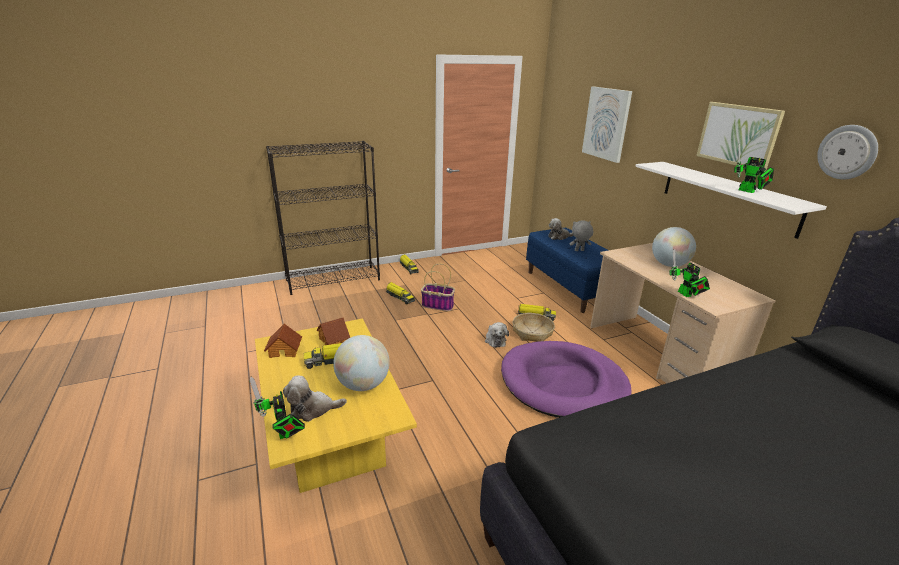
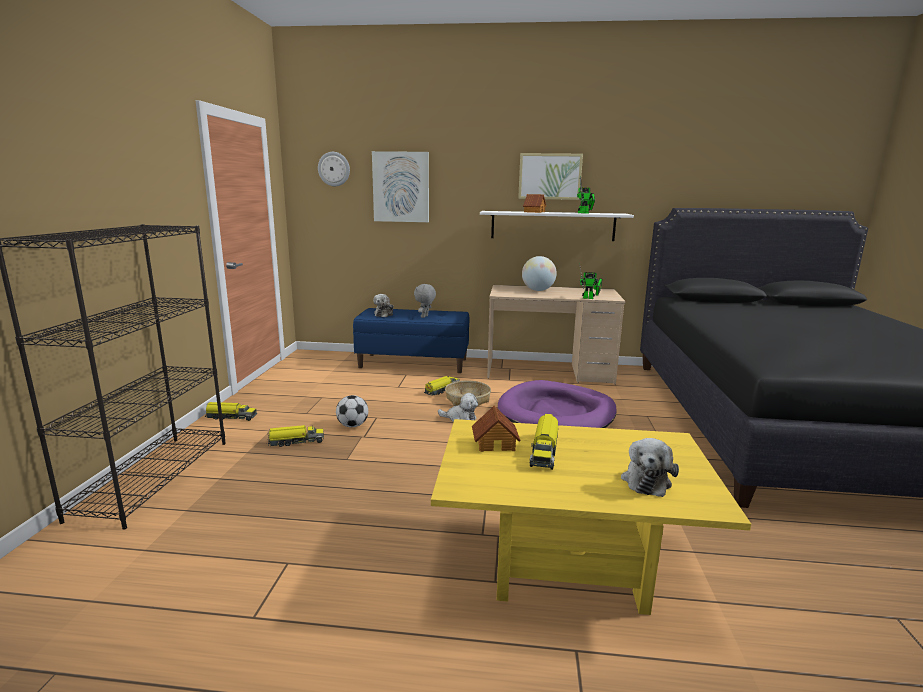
camera: 60 degrees left, 10 degrees down
(283, 434) = (692, 505): toy robot -> none
(285, 350) = (490, 479): toy house -> toy house (534, 212)
(363, 385) = (609, 444): globe -> none
(438, 305) = (353, 425): basket -> football
(847, 152) = (630, 175): wall clock -> wall clock (334, 169)

